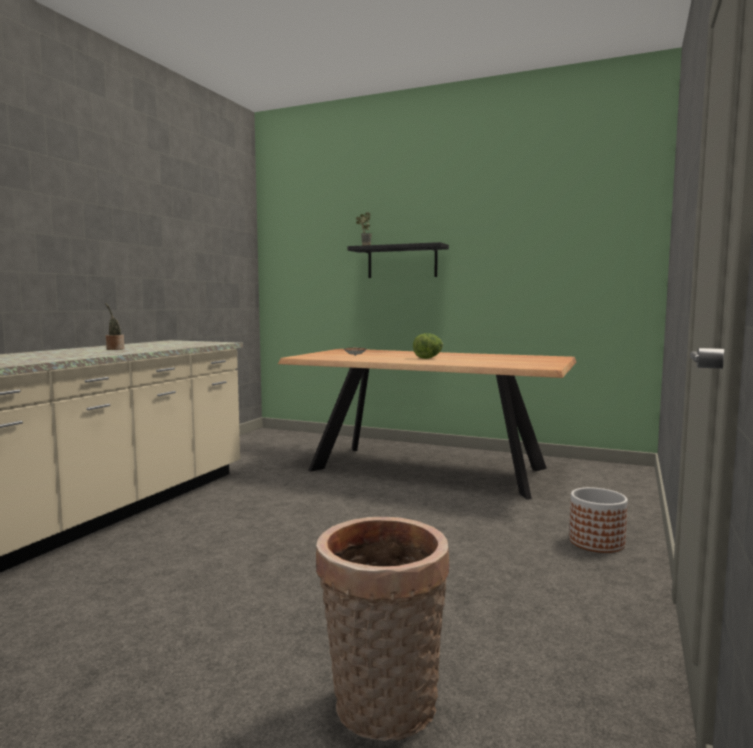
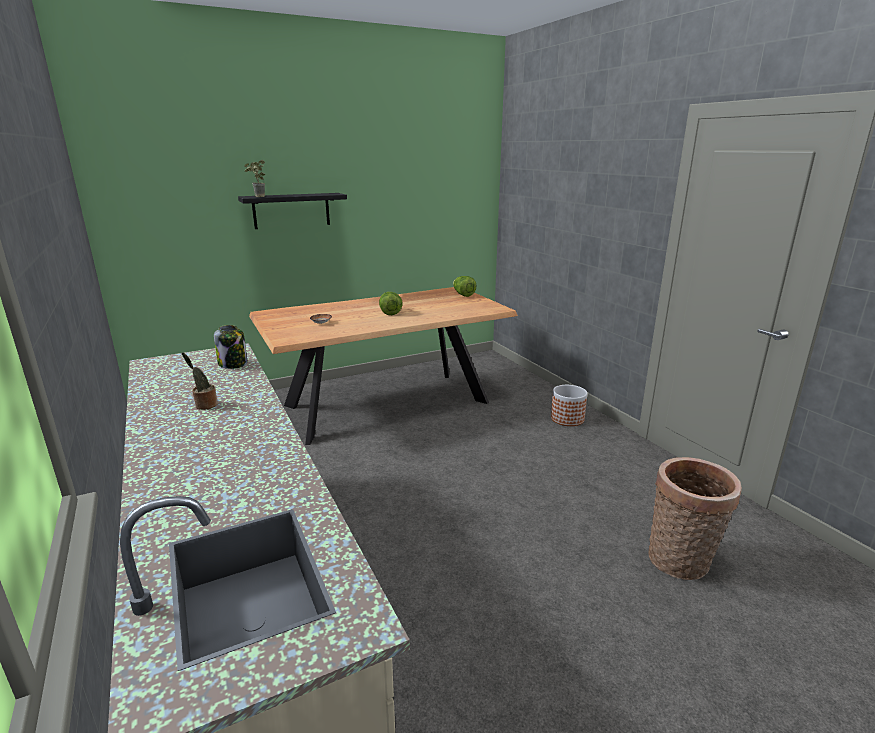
camera: 50 degrees left, 15 degrees up
(195, 344) = (233, 364): none -> jar
(549, 359) = (463, 295): none -> lettuce

